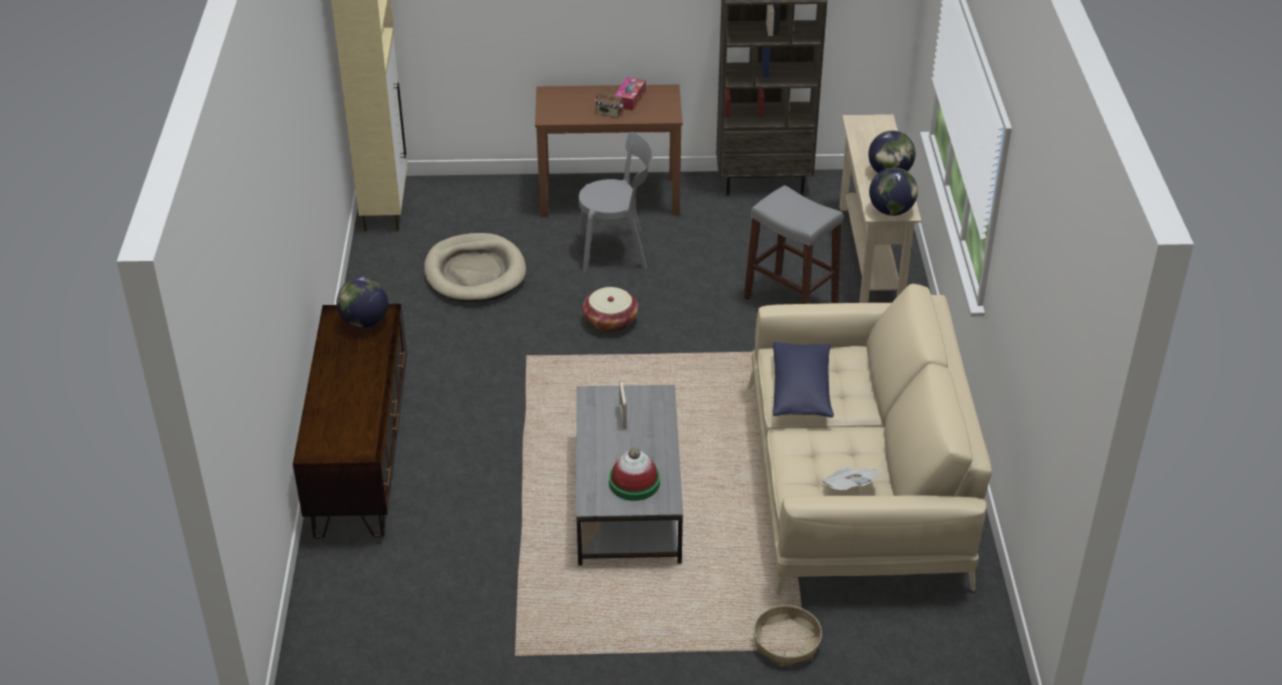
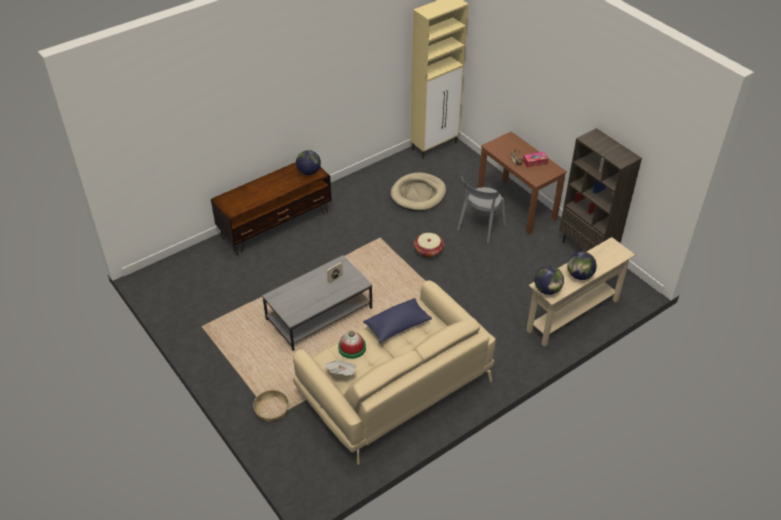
camera: 55 degrees right, 5 degrees up
(616, 250) = (480, 227): grey chair -> grey chair turned 75 degrees clockwise
(634, 482) = (297, 302): hat -> hat (352, 348)
(791, 301) = (505, 303): grey stool -> none

